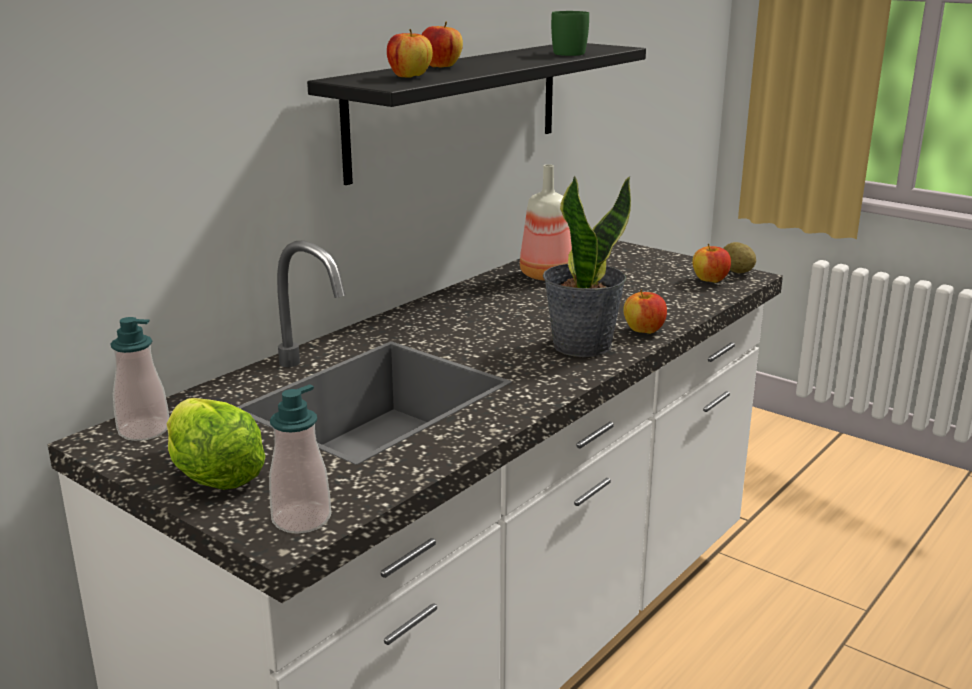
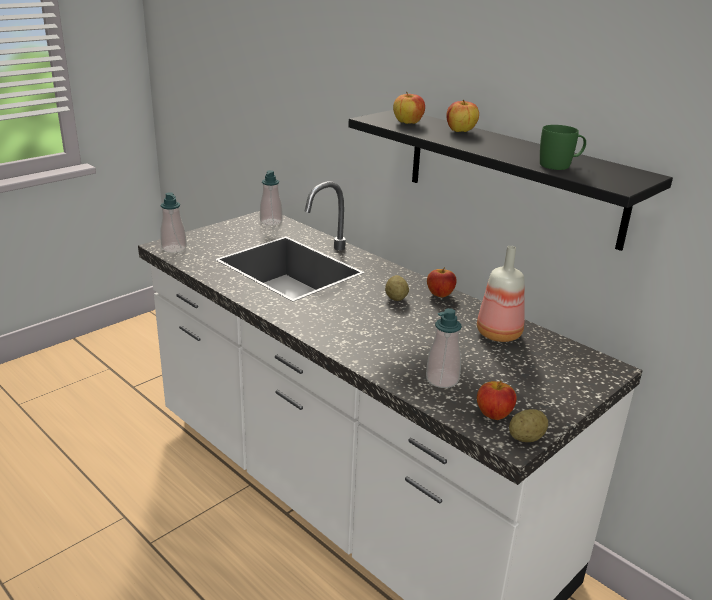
camera: 95 degrees right, 5 degrees up
(212, 473) = (224, 234): lettuce -> none
(474, 321) = (396, 298): none -> potato
(581, 345) = (343, 329): potted plant -> none
(643, 331) = (366, 357): apple -> apple (440, 294)
(664, 298) = (442, 379): none -> soap dispenser

